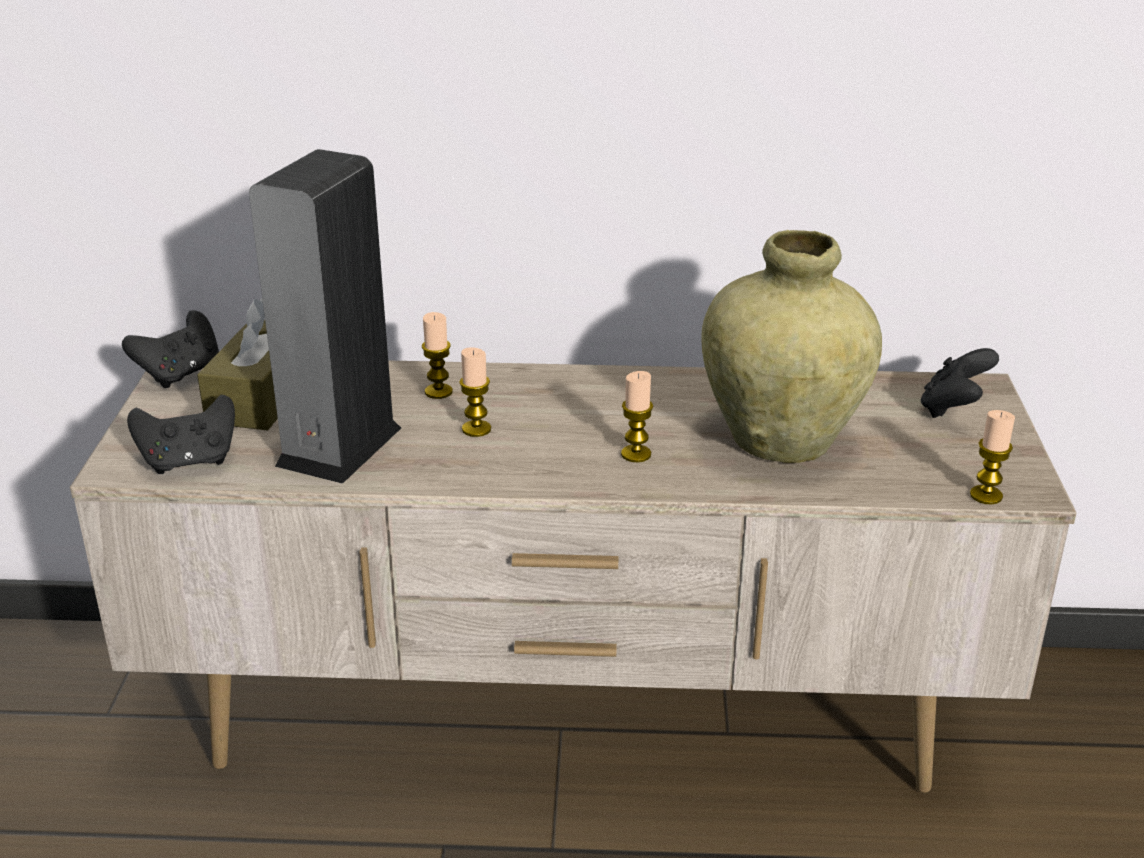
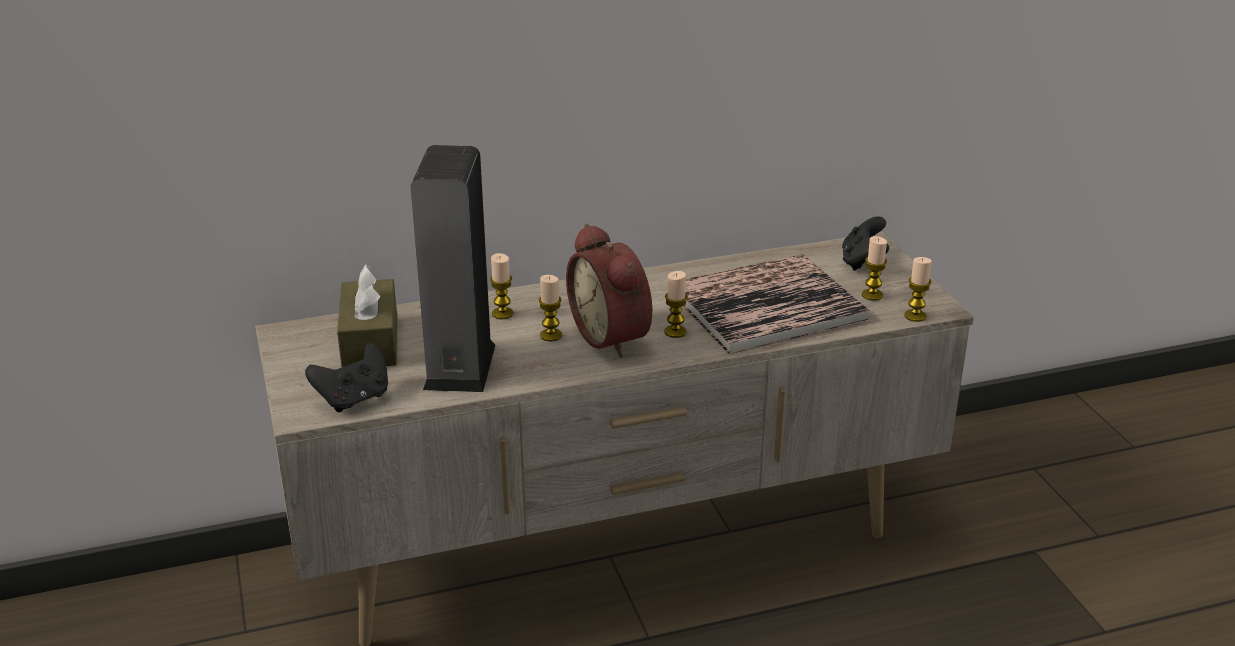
camera: 20 degrees left, 0 degrees up
(180, 374) = (290, 336): black game controller -> none
(554, 445) = (614, 336): none -> alarm clock
(781, 442) = (766, 305): beige vase -> book
(939, 455) = (872, 295): none -> candle

